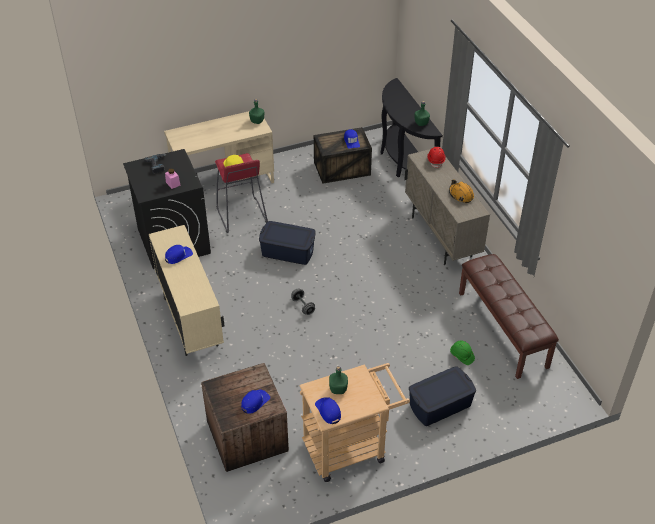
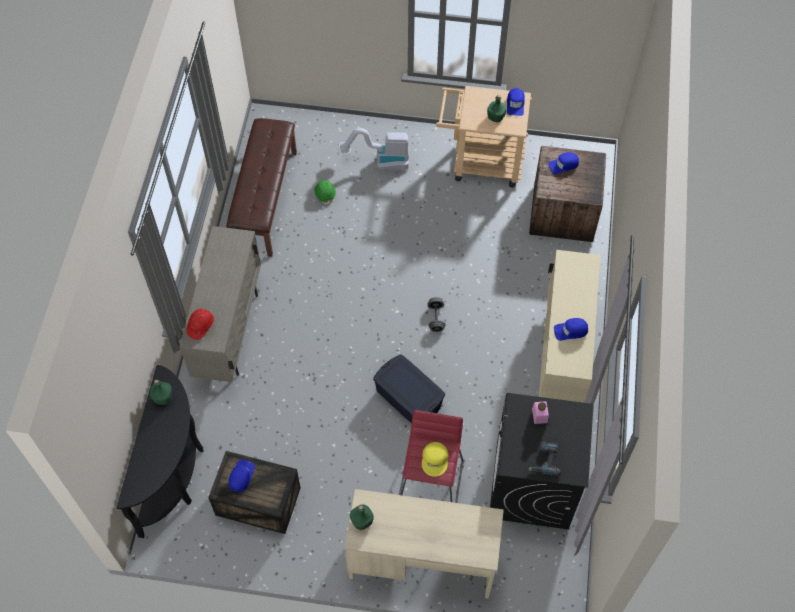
camera: 150 degrees left, 15 degrees up
(439, 404) = (380, 162): blue storage box -> vacuum cleaner
(461, 195) = (218, 264): orange hard hat -> none

